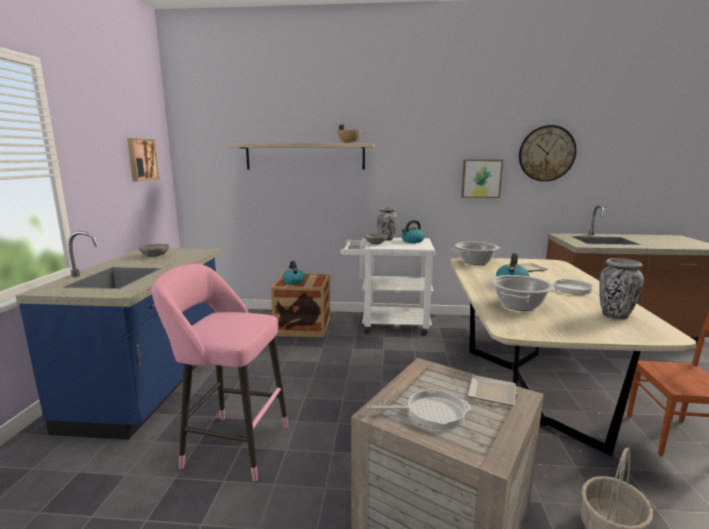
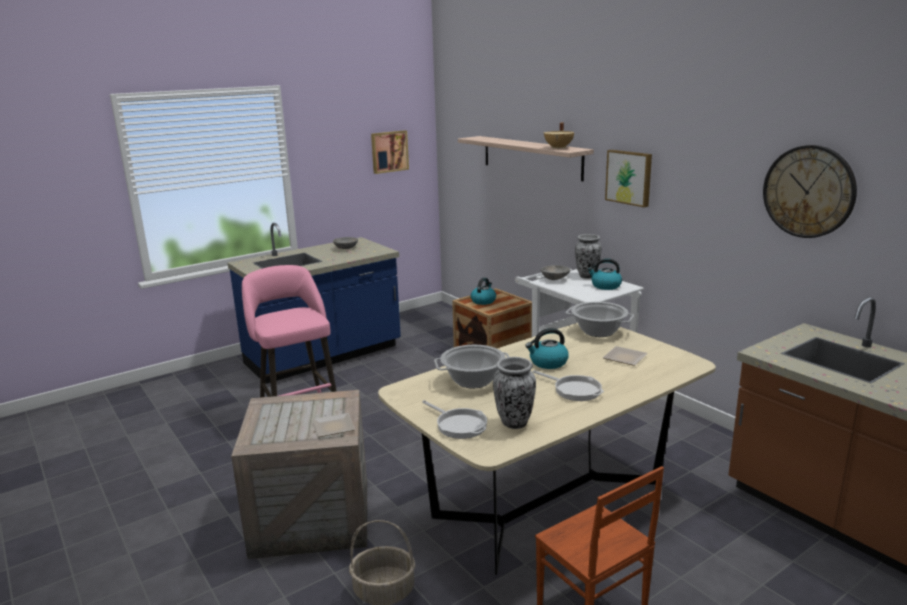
camera: 50 degrees right, 5 degrees up
(431, 412) = (281, 416): frying pan -> frying pan (459, 425)
(481, 178) = (713, 216): picture -> picture (629, 177)

